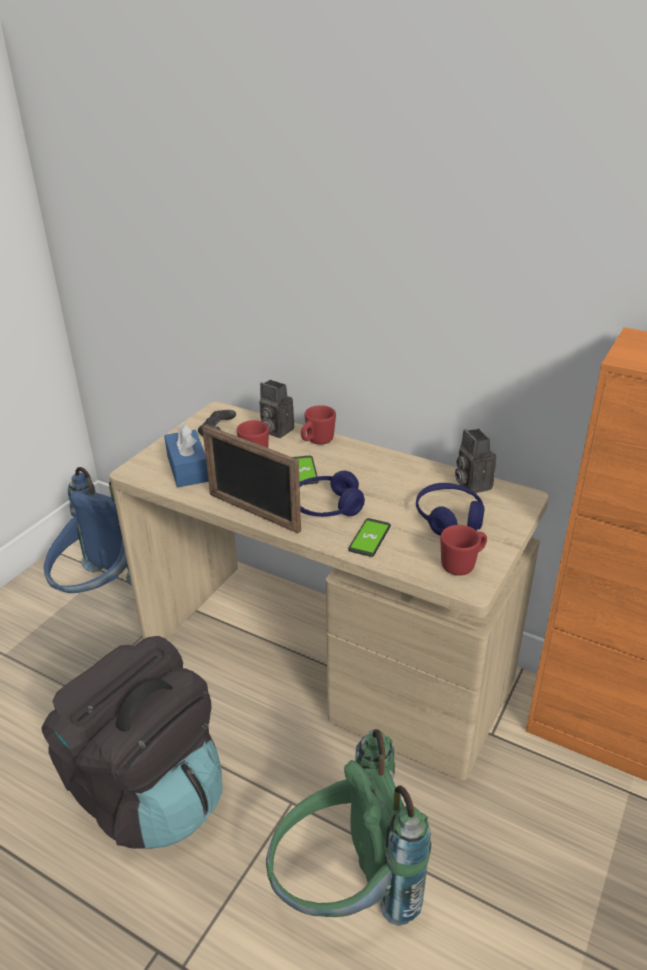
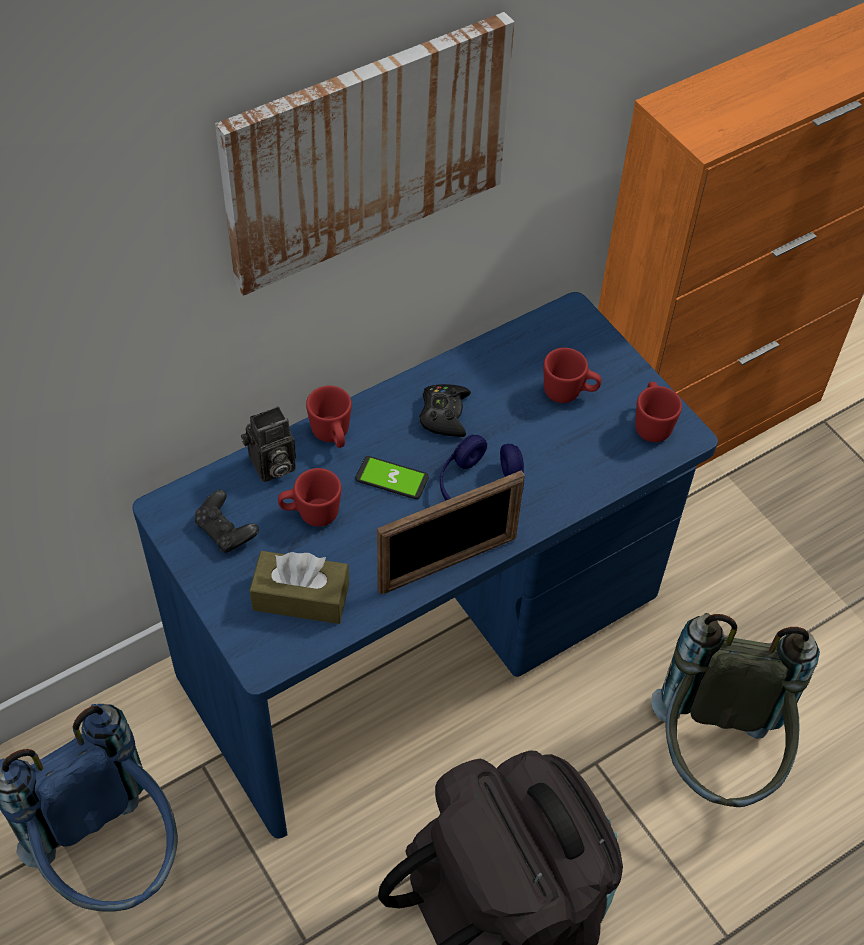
camera: 65 degrees left, 20 degrees up
(188, 469) = (301, 597): blue tissue box -> brown tissue box
(326, 662) = (423, 639): beige desk -> blue desk
(344, 891) = (715, 760): green backpack -> grey backpack
(369, 538) = (563, 477): phone -> none
(374, 474) = (444, 415): none -> black game controller
(384, 227) = (366, 151): none -> picture
(448, 517) = (569, 393): blue headphones -> red mug
(471, 484) = (521, 342): camera -> none

